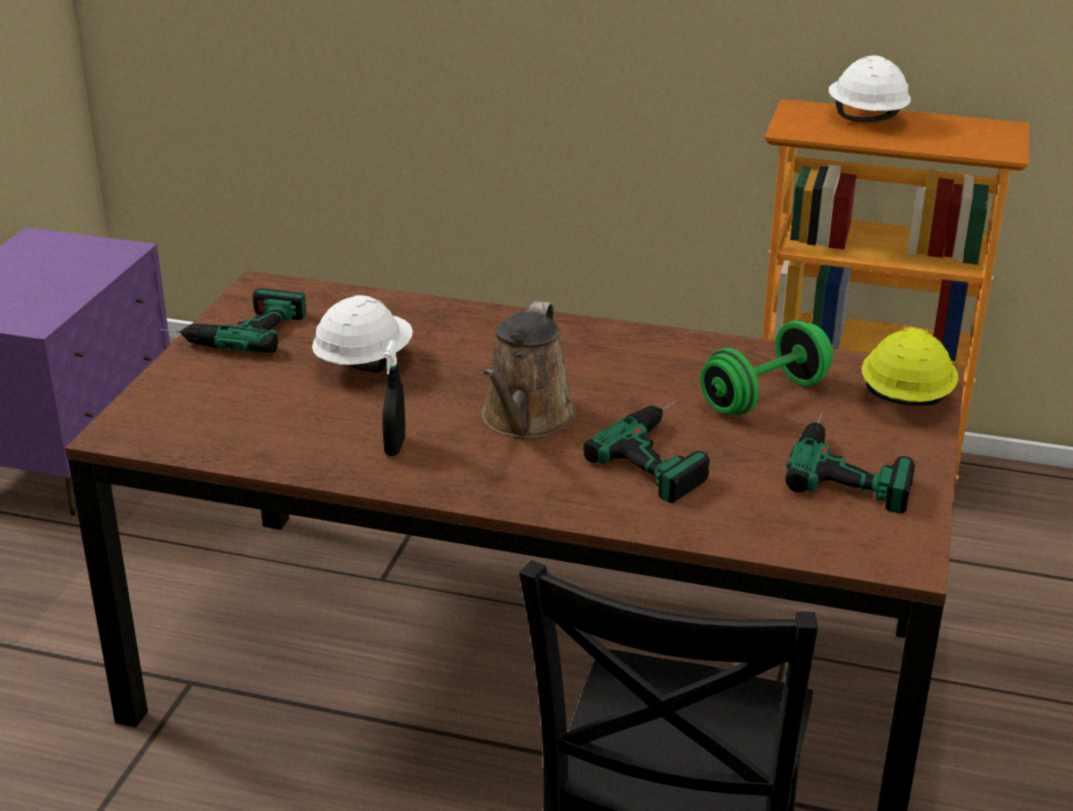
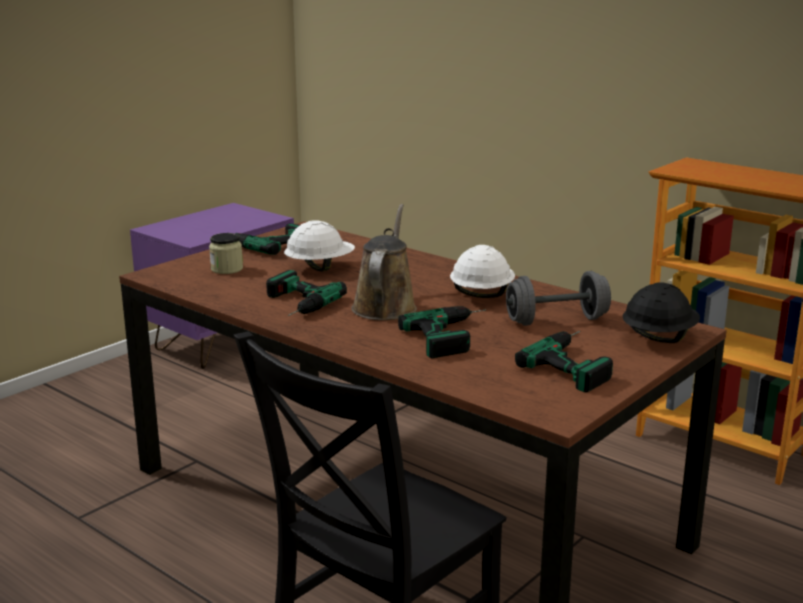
camera: 25 degrees right, 10 degrees down
(226, 397) = (227, 269): none -> jar
(395, 446) = (293, 304): black spray bottle -> power drill
(525, 420) = (385, 306): brown watering can -> brown watering can turned 150 degrees clockwise
(764, 396) = (556, 320): green dumbbell -> grey dumbbell
(865, 119) = (735, 171): white hard hat -> white hard hat (481, 295)
(905, 399) = (658, 338): yellow hard hat -> black hard hat

